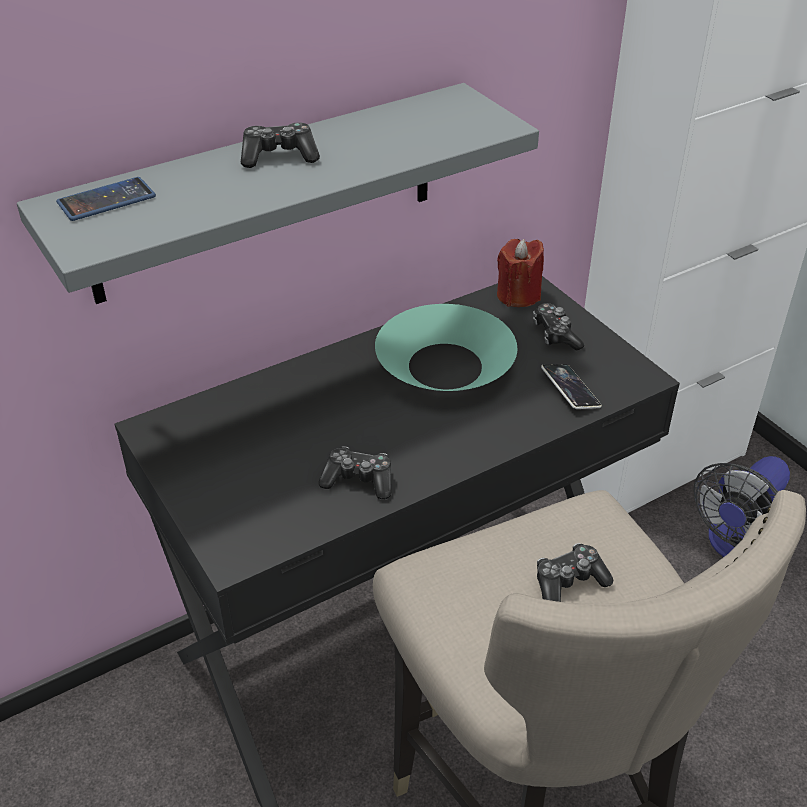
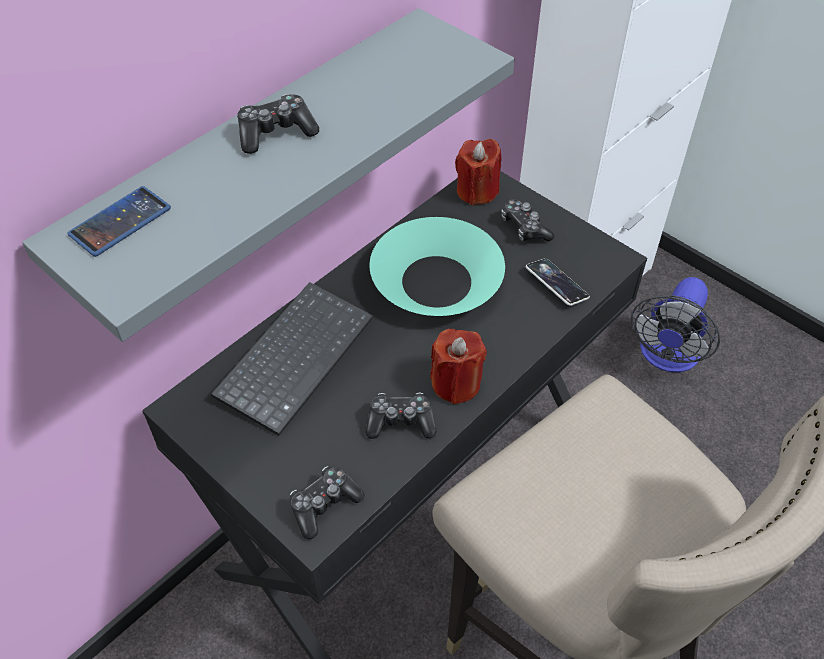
camera: 15 degrees left, 10 degrees up
(276, 404) = (294, 355): none -> keyboard
(429, 458) = (456, 383): none -> red candle
(569, 582) = (613, 479): game controller -> game controller (324, 505)

